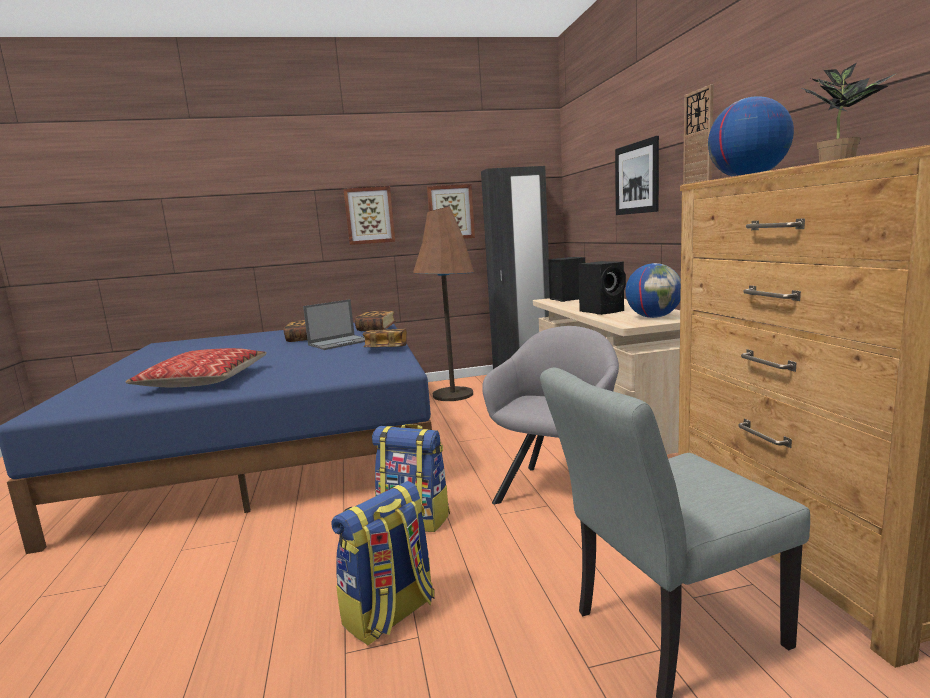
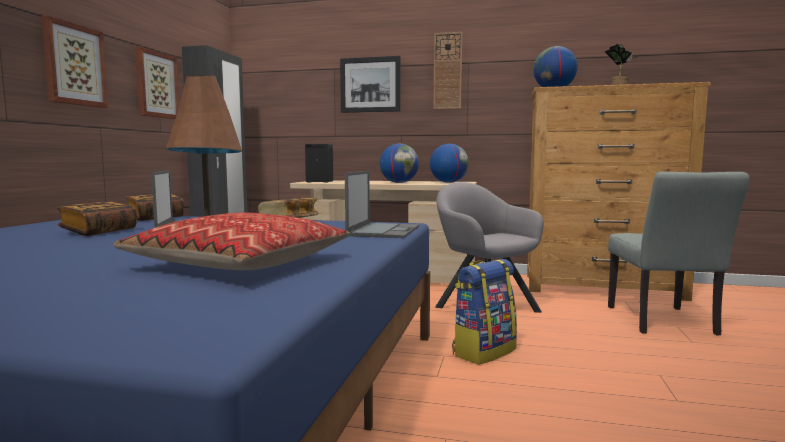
camera: 65 degrees left, 5 degrees down
(353, 374) = (384, 231): none -> laptop
(390, 614) = (630, 379): backpack -> none
(603, 311) = (399, 183): black speaker -> globe

